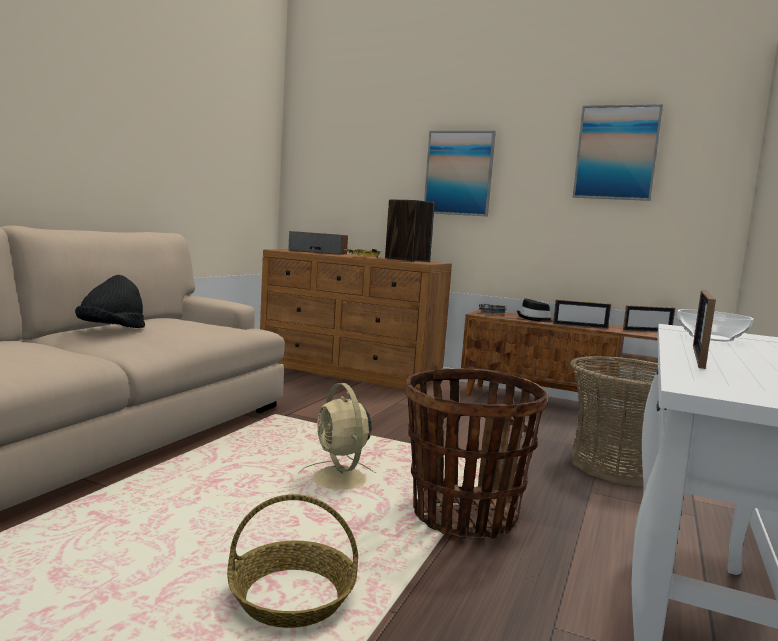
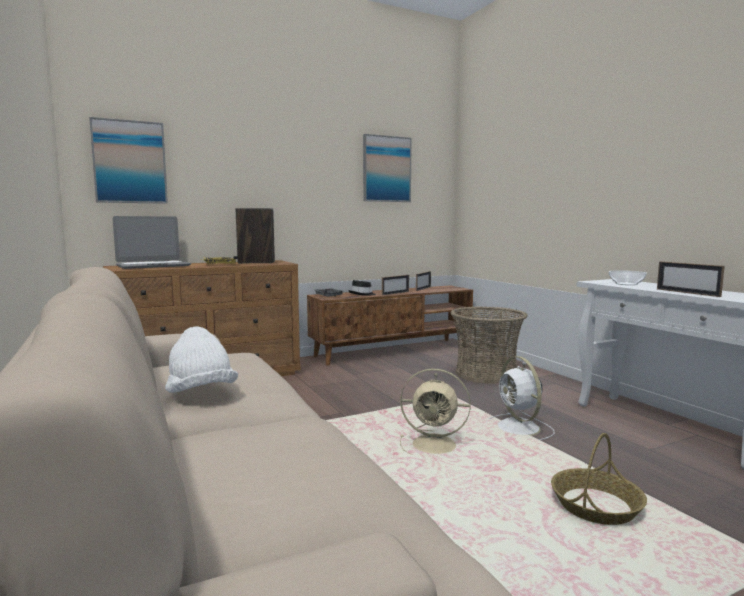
camera: 50 degrees left, 0 degrees up
(111, 330) = (201, 394): black hat -> white hat
(318, 252) = (153, 266): speaker -> laptop
(459, 173) = (275, 182): picture -> picture (130, 162)
(463, 516) = (519, 428): basket -> white fan

